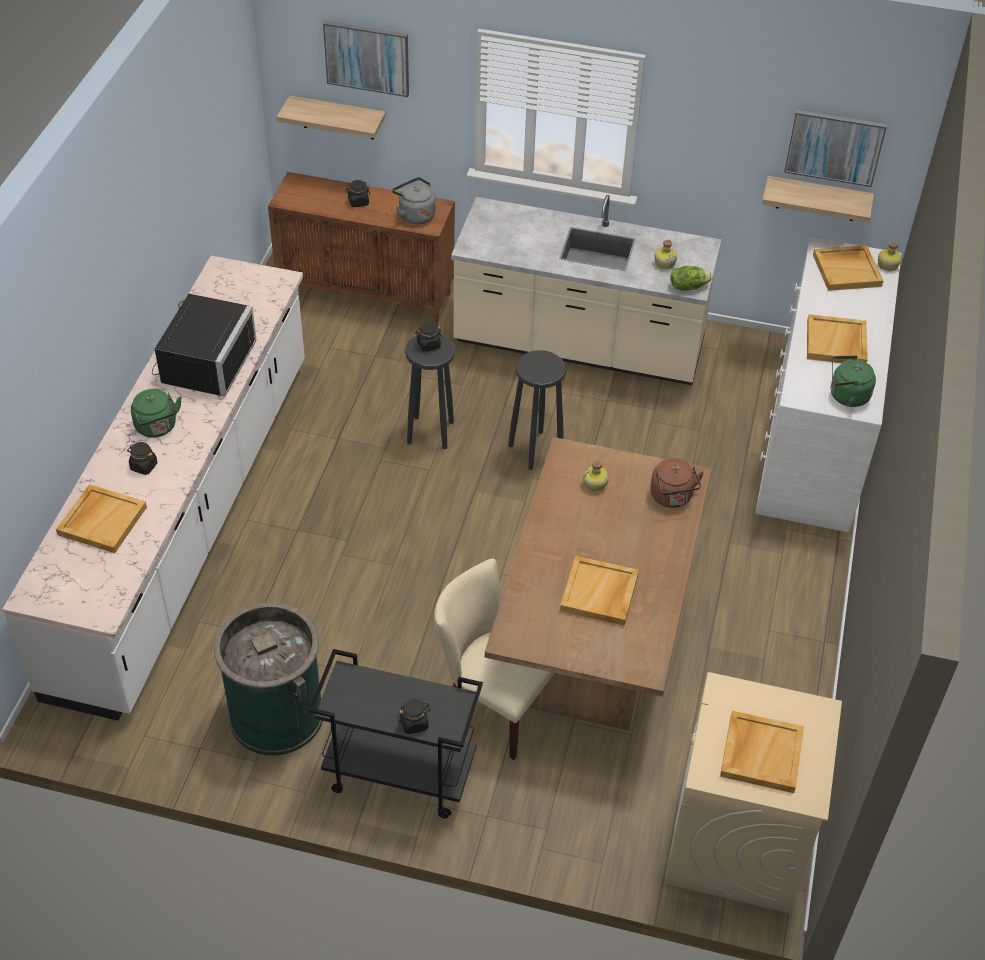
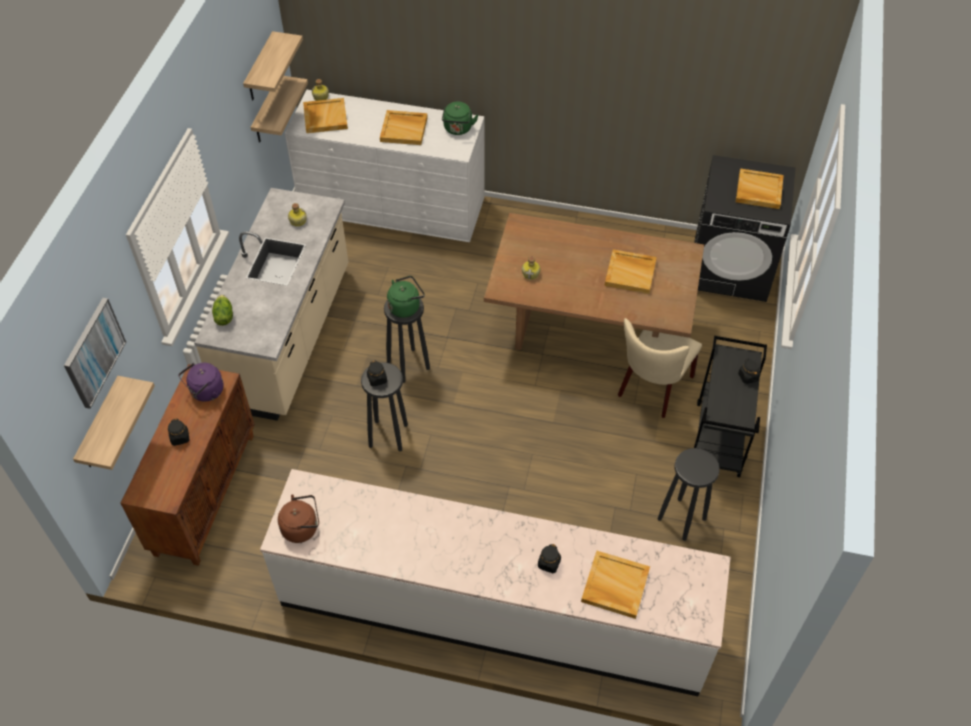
camera: 90 degrees left, 5 degrees up
(157, 428) = (501, 560): green kettle -> green kettle (406, 306)
(202, 362) = (415, 535): black microwave -> none
(276, 715) = (682, 519): green trash can -> black stool
(415, 215) = (205, 392): grey kettle -> purple kettle
(672, 497) = (539, 233): brown kettle -> brown kettle (302, 528)
(688, 286) = (327, 209): lettuce -> lettuce (223, 317)
(736, 841) = (730, 268): beige washing machine -> black washing machine
(834, 147) = (260, 68): picture -> shelf

